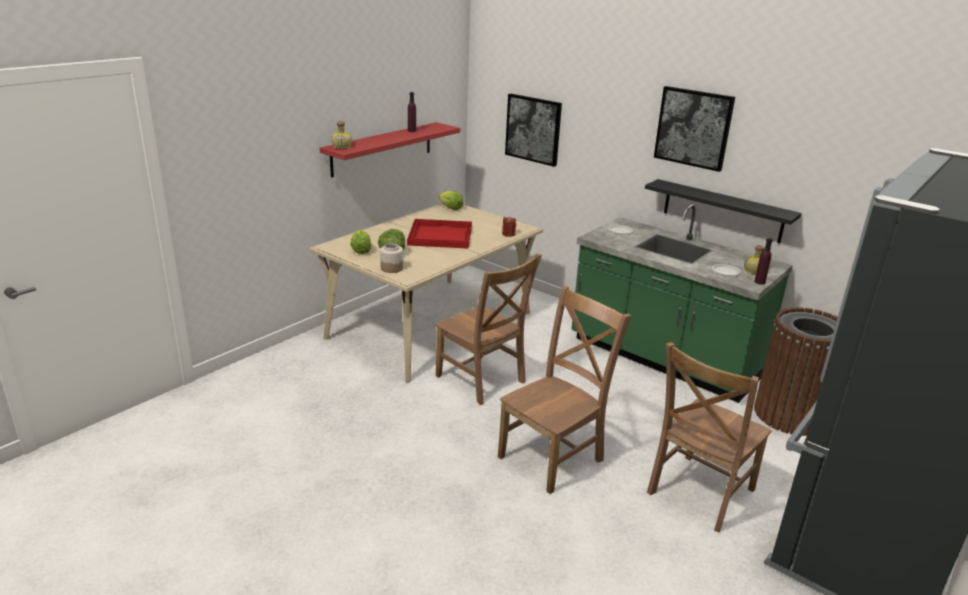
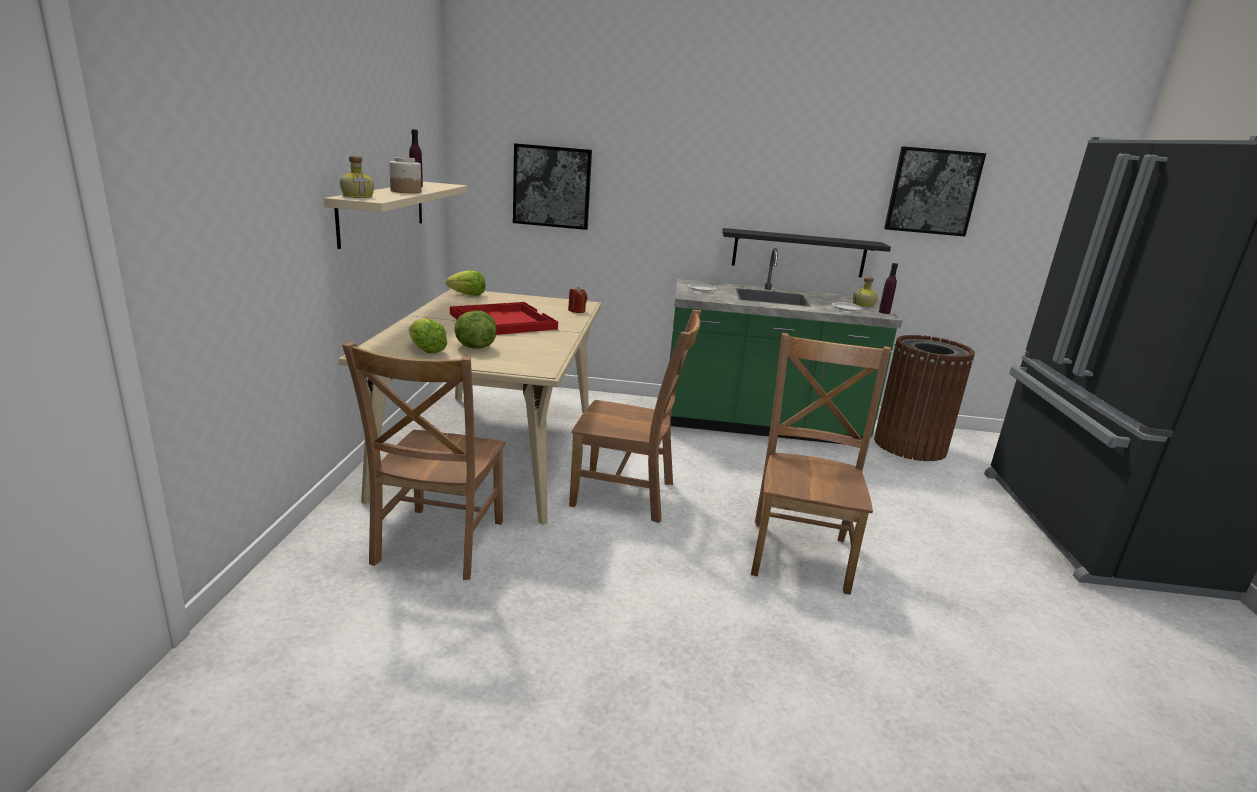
camera: 35 degrees left, 5 degrees down
(382, 149) = (383, 211): red shelf -> beige shelf
(391, 268) = (502, 363): jar -> jar (405, 191)
(693, 128) = (763, 165): picture -> picture (932, 191)
(698, 493) = (952, 539): brown chair -> brown chair (437, 545)

